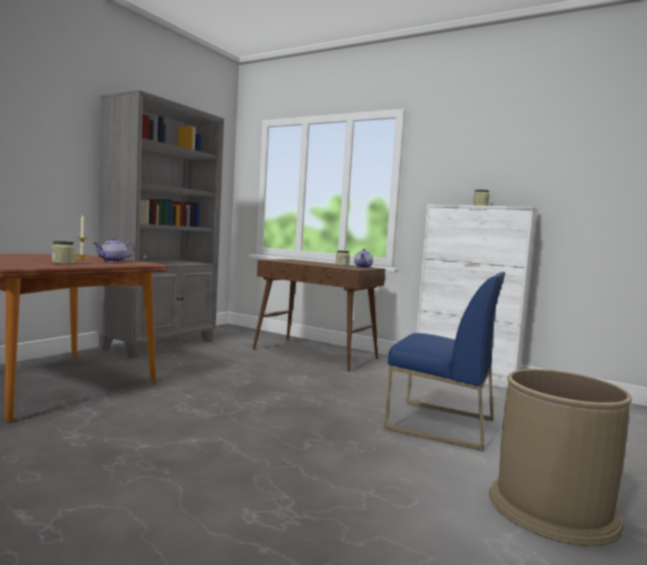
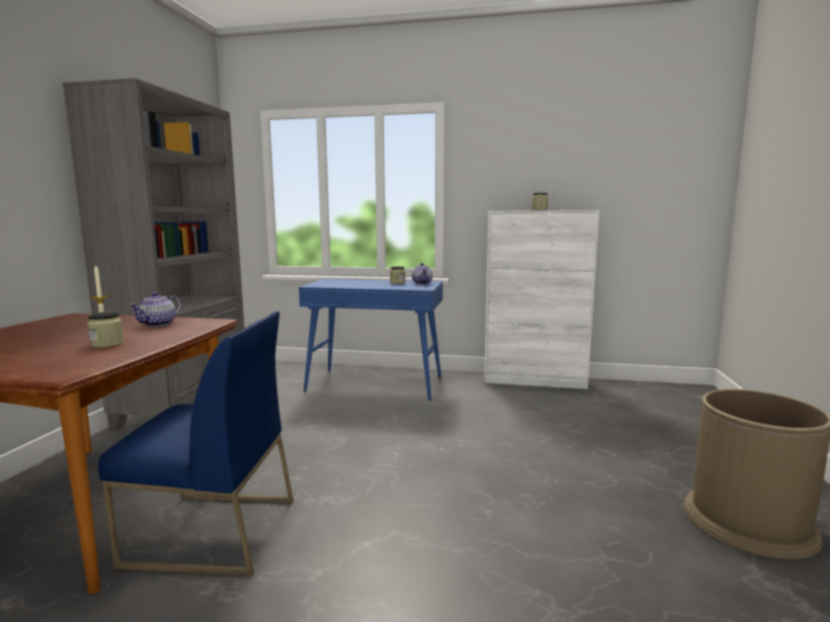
camera: 20 degrees left, 5 degrees up
(315, 354) = (376, 384): brown console table -> blue console table
(439, 424) = (573, 448): blue chair -> blue chair (211, 532)

